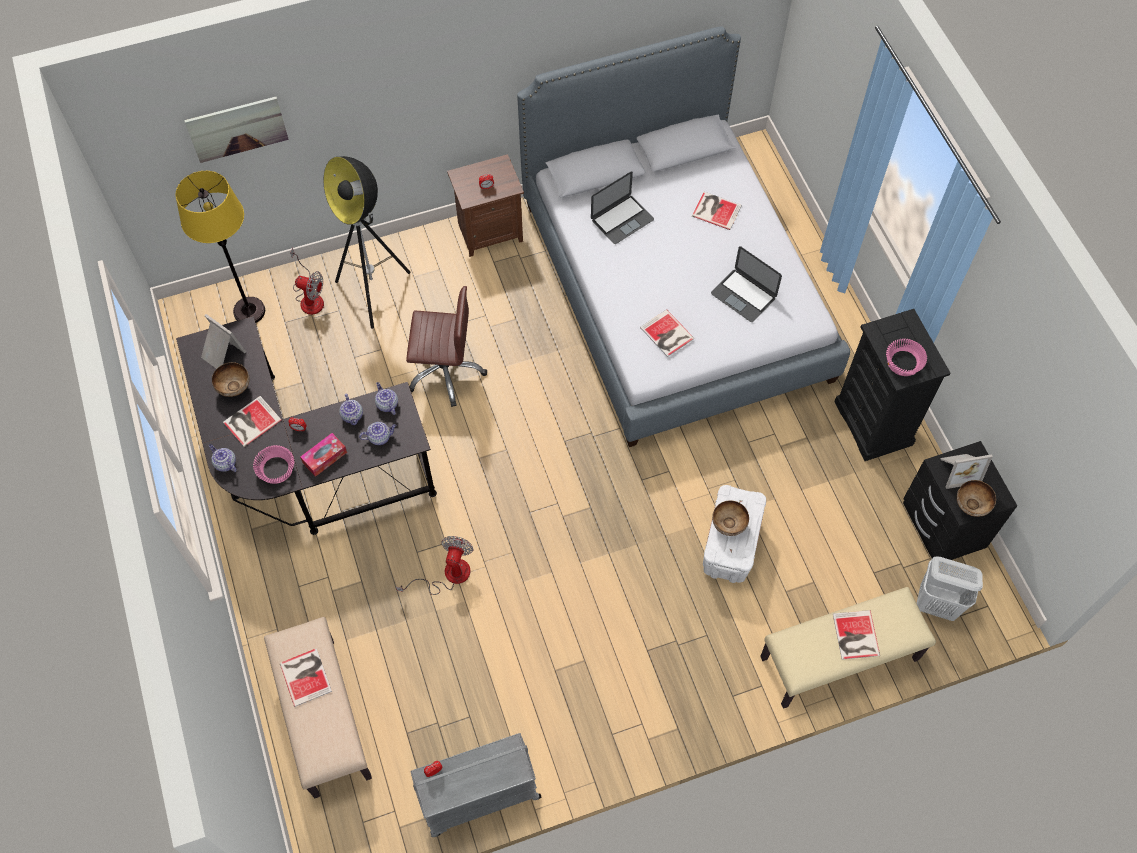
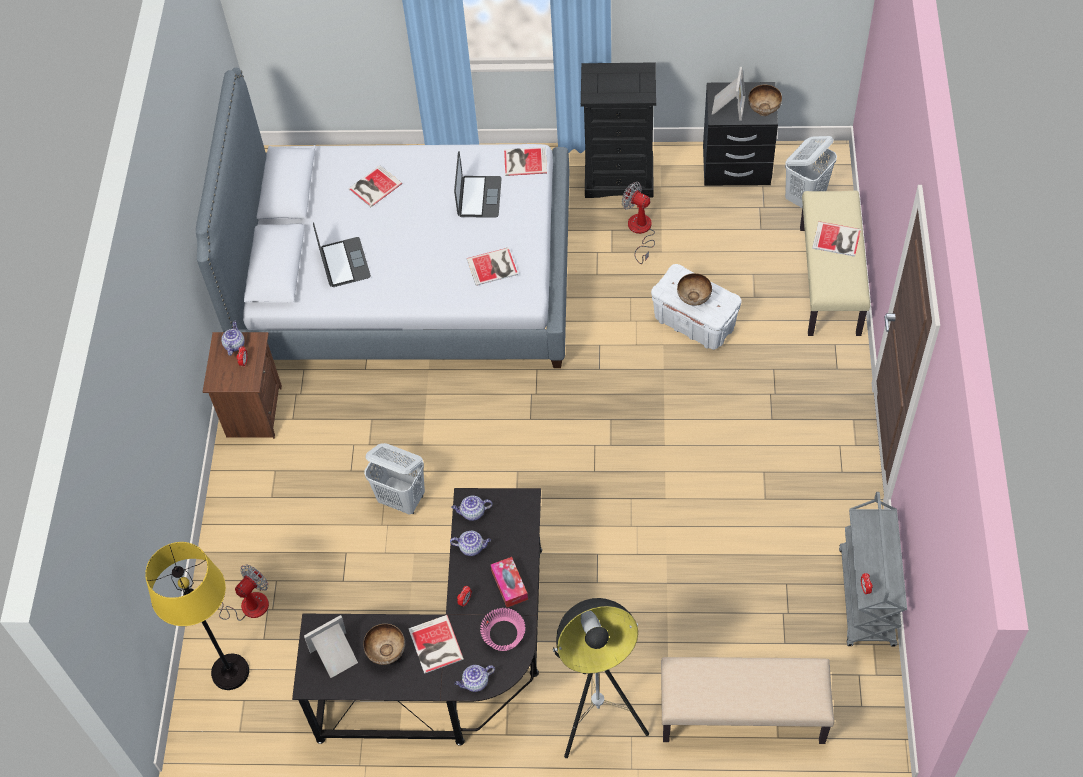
camera: 65 degrees left, 5 degrees down
(237, 129) = (122, 505): picture -> none
(306, 675) = (723, 685): book -> book (524, 161)
(375, 293) = (272, 539): floor lamp -> floor lamp (598, 718)
(380, 437) = (508, 529): teapot -> teapot (234, 344)
(445, 371) = (402, 499): brown office chair -> white laundry basket
(448, 575) = (633, 561): fan -> fan (640, 231)
(743, 295) = (479, 197): laptop -> laptop turned 60 degrees counterclockwise
(902, 362) = (631, 89): pink bowl -> none

